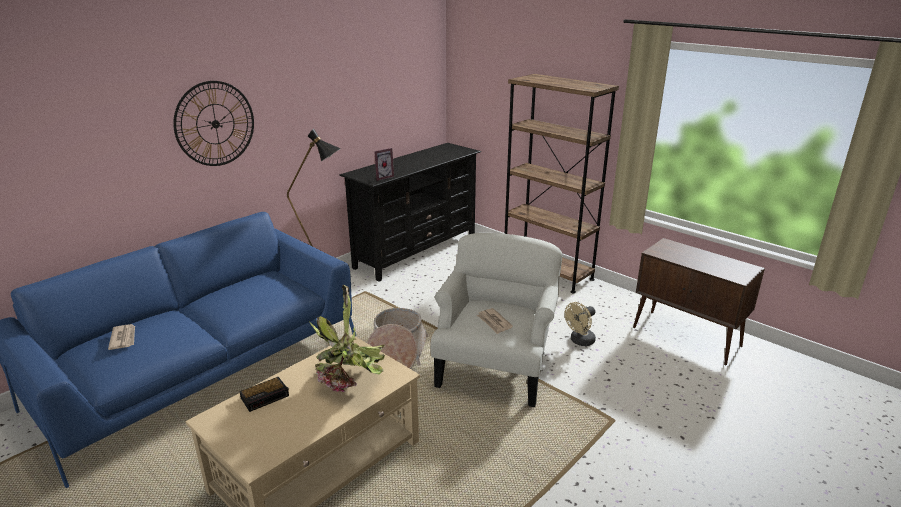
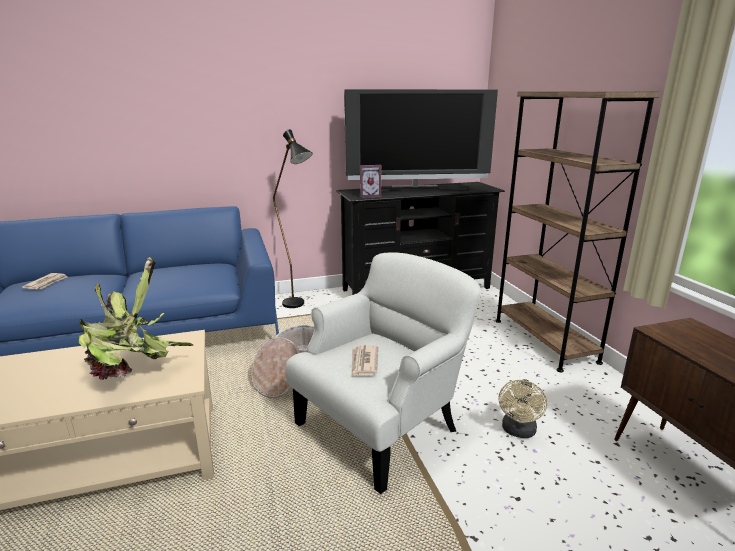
camera: 30 degrees right, 5 degrees down
(215, 124) = (203, 116): wall clock -> none
(266, 396) = (53, 361): alarm clock -> none
(411, 162) = (416, 189): none -> television
(580, 341) = (518, 431): beige fan -> beige fan turned 60 degrees counterclockwise

